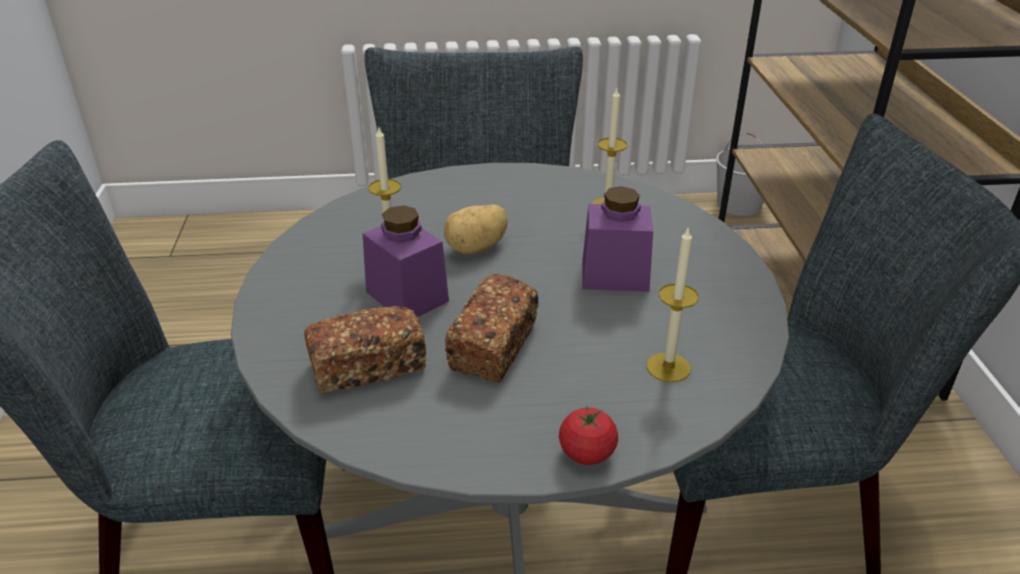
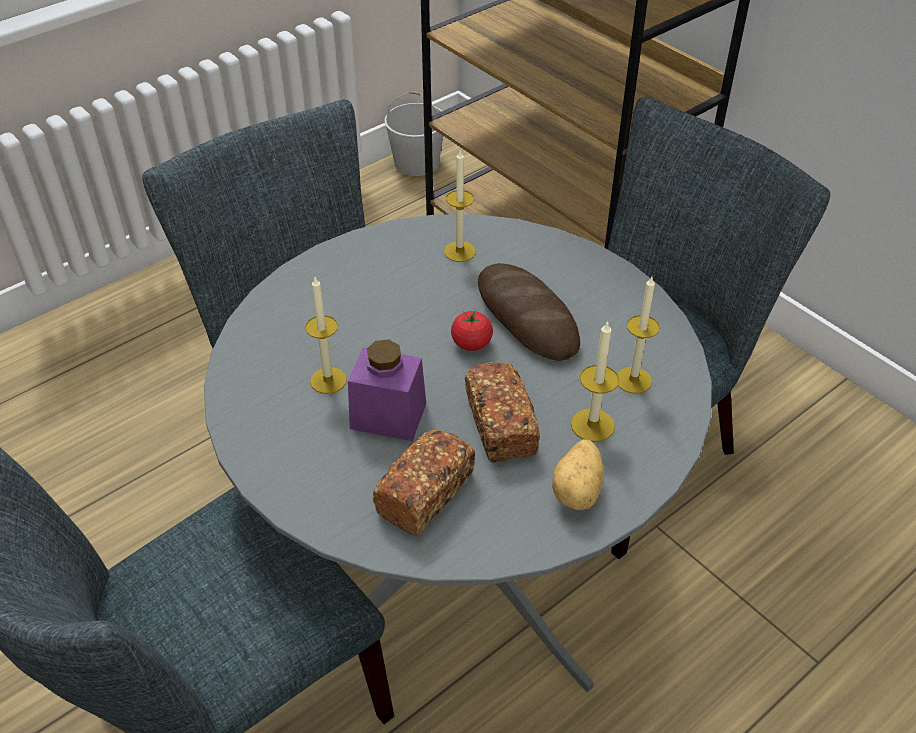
camera: 35 degrees left, 10 degrees up
(477, 248) = (396, 341): potato -> potato (578, 491)
(583, 385) = (592, 425): none -> candle
(587, 453) = (643, 476): tomato -> tomato (471, 343)
(615, 275) = (526, 317): purple jar -> bread

